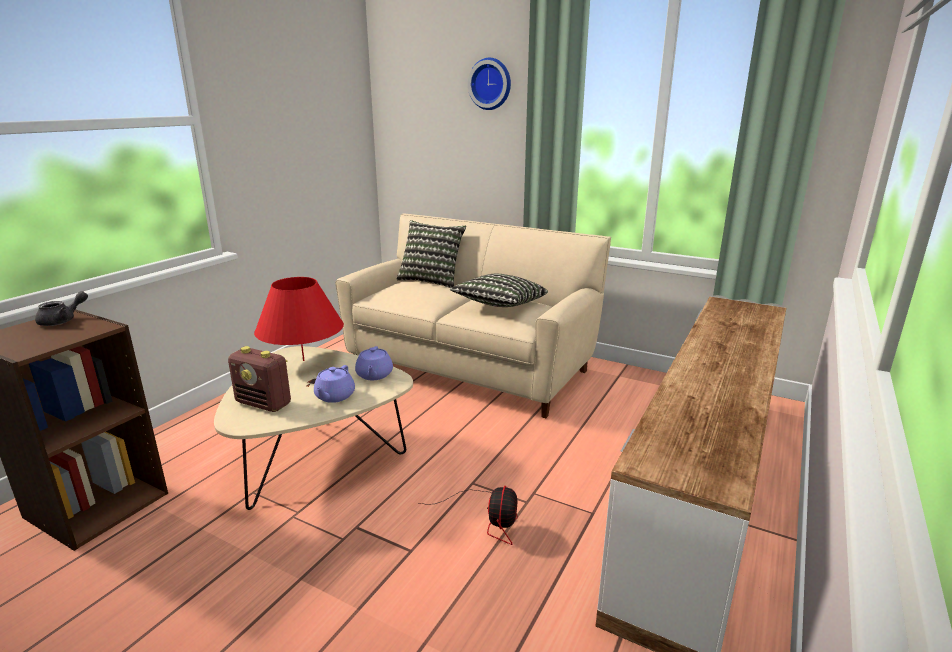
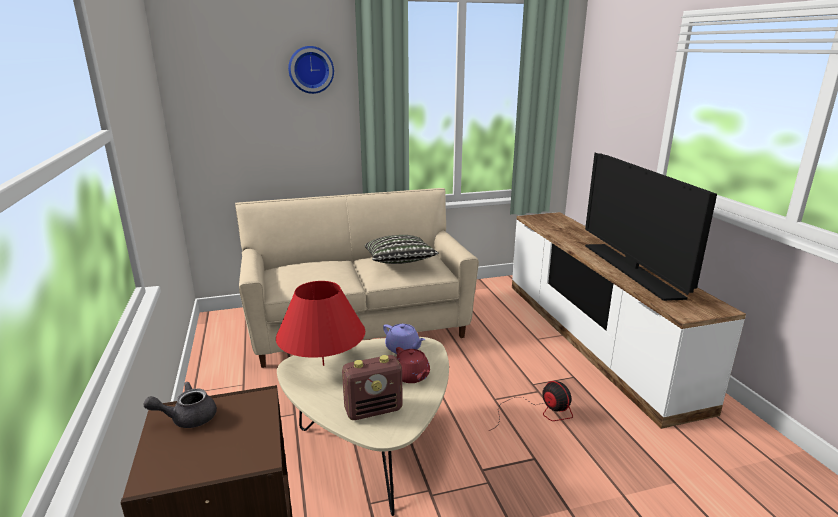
camera: 45 degrees left, 0 degrees up
(63, 321) = (187, 418): grey teapot -> grey teapot turned 105 degrees counterclockwise
(334, 396) = (411, 376): purple teapot -> red teapot
(432, 280) = (301, 260): pillow -> none
(708, 394) = (631, 270): none -> television

